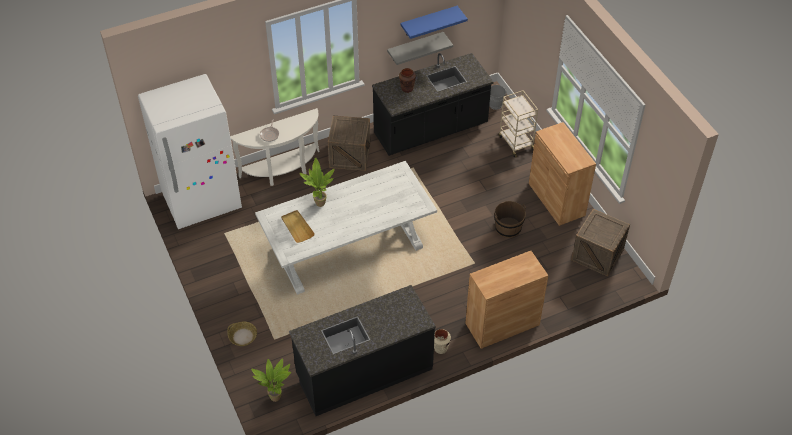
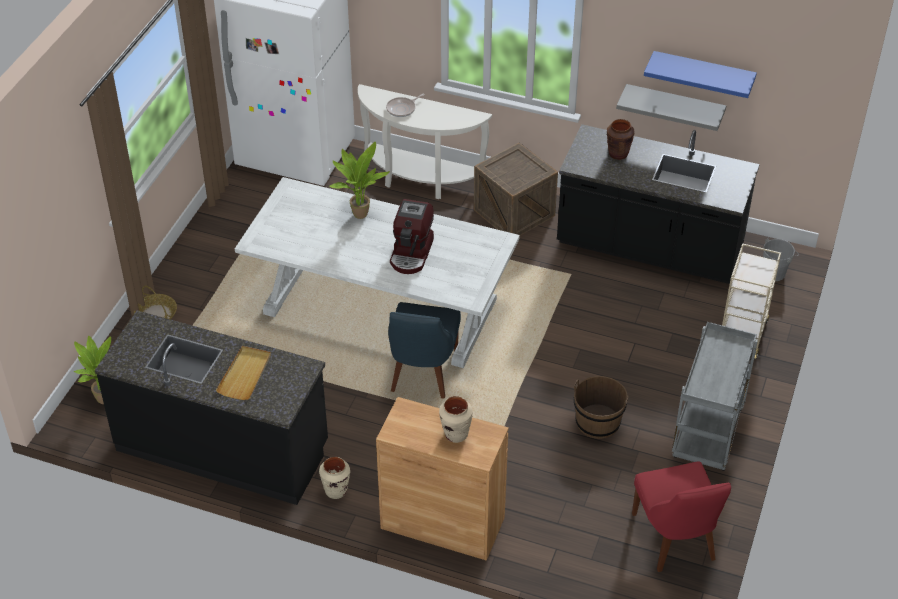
camera: 45 degrees right, 5 degrees down
(297, 227) = (303, 221): beige tray -> beige tray (245, 374)
(370, 205) = (412, 253): none -> coffee machine
(408, 264) = (422, 373): none -> blue chair
(515, 270) = (455, 434): none -> beige vase
(556, 199) = (708, 435): brown cabinet -> grey cart
(597, 254) = (675, 540): crate -> red chair

